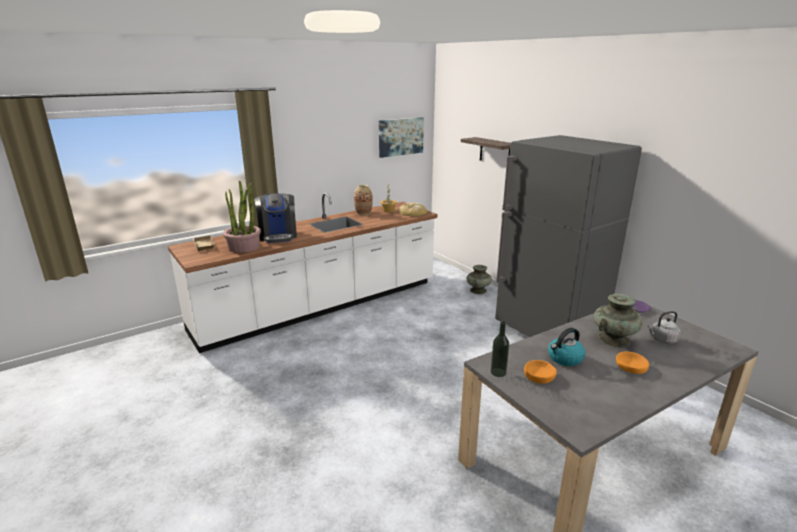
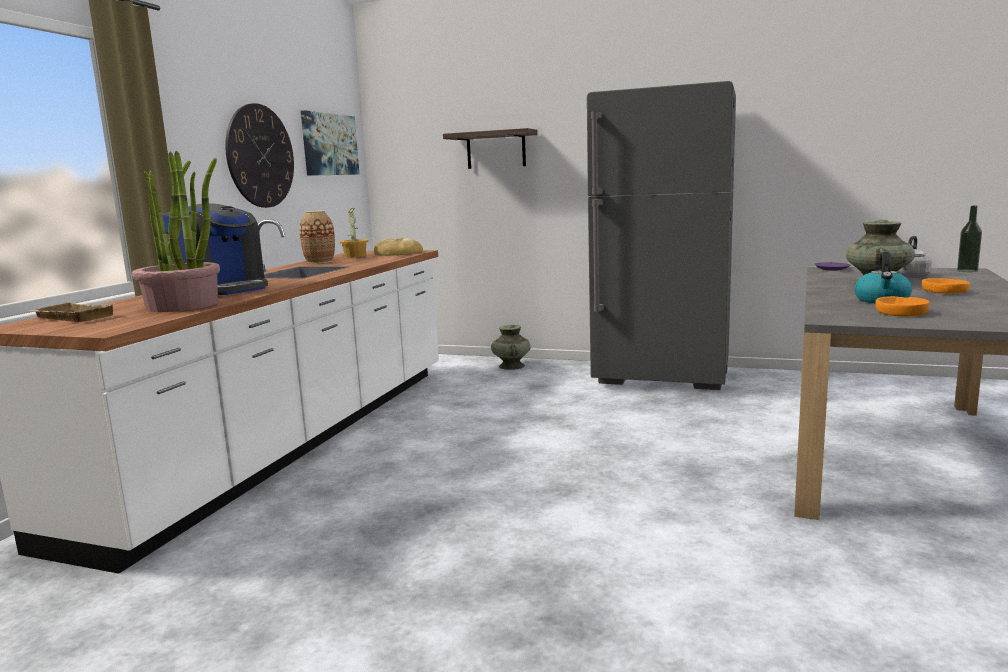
camera: 35 degrees left, 10 degrees down
(344, 150) = (260, 156): none -> wall clock
(498, 372) = (861, 320): bottle -> bottle (967, 271)

